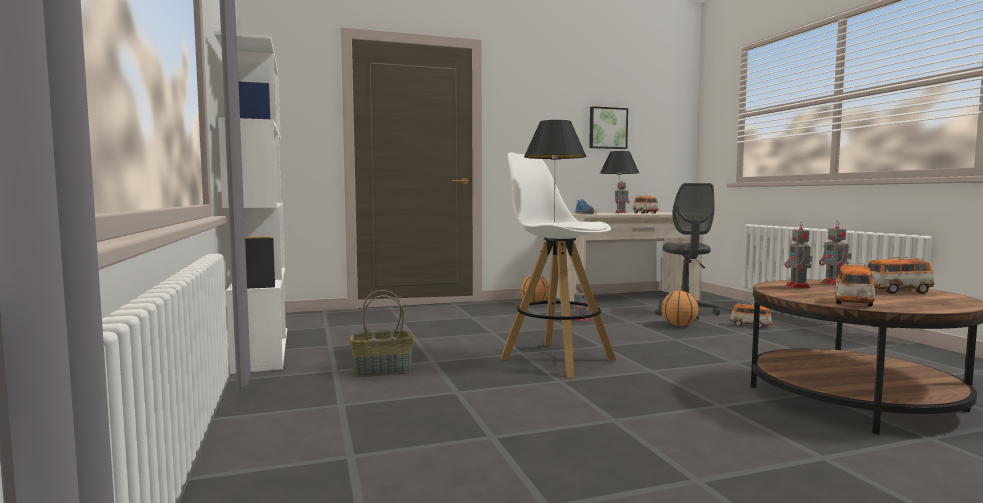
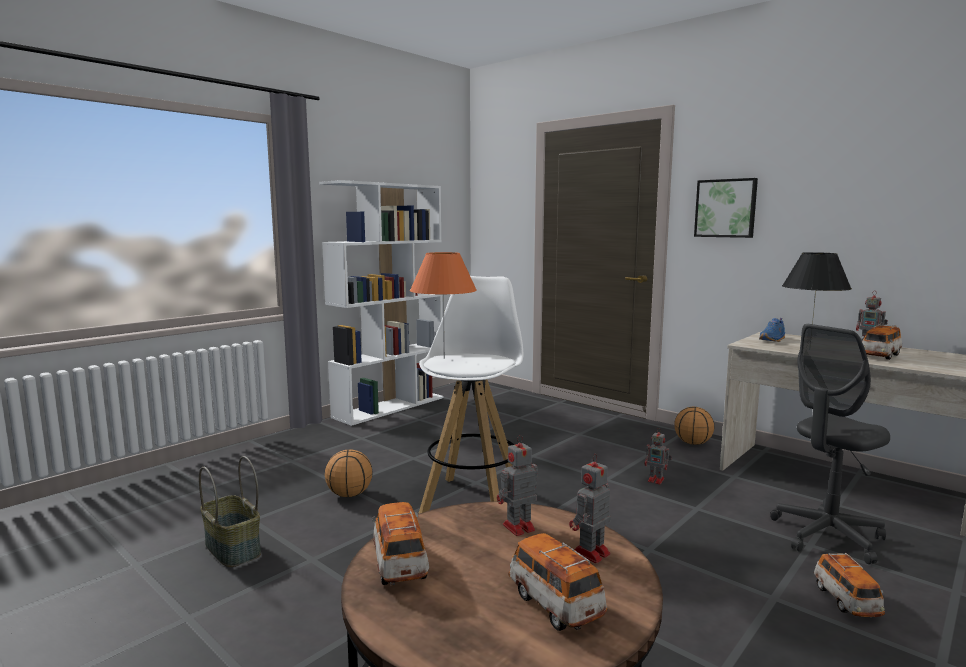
camera: 60 degrees right, 5 degrees up
(381, 371) = (372, 450): basket -> basket (231, 549)
(554, 222) = (443, 358): black table lamp -> orange table lamp
(607, 128) = (871, 206): picture -> picture (726, 208)
(679, 325) = (735, 542): basketball -> basketball (349, 495)
(853, 302) = (400, 564): toy car -> toy car turned 75 degrees clockwise

